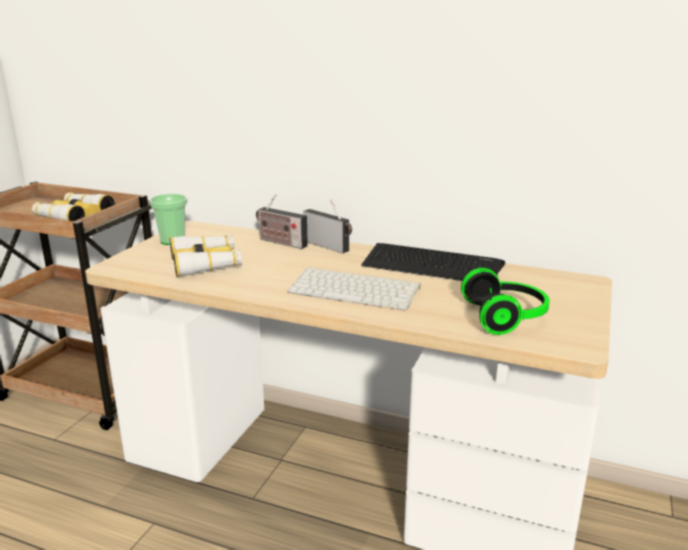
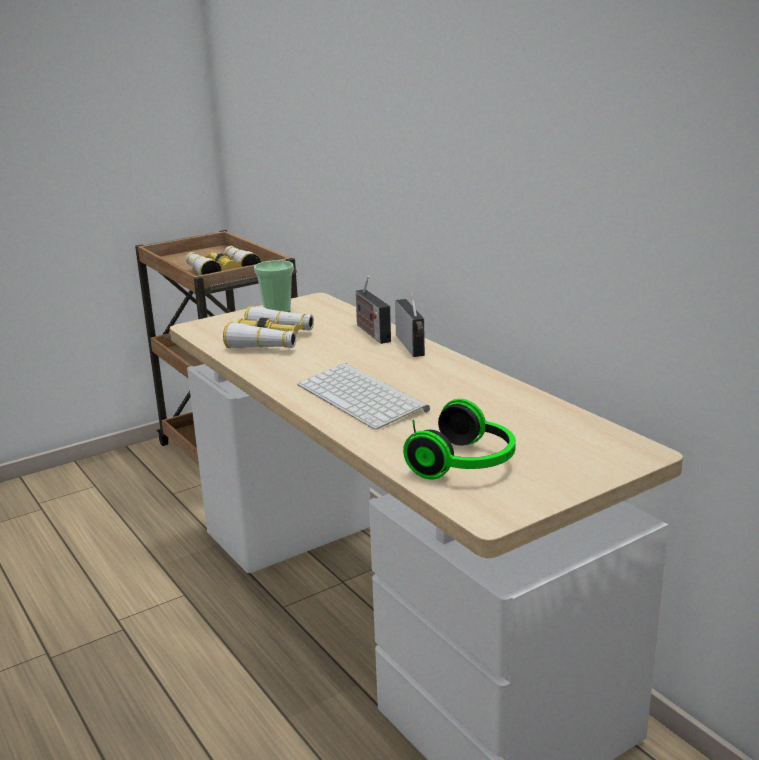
camera: 35 degrees right, 0 degrees up
(432, 265) = (485, 391): keyboard -> none

